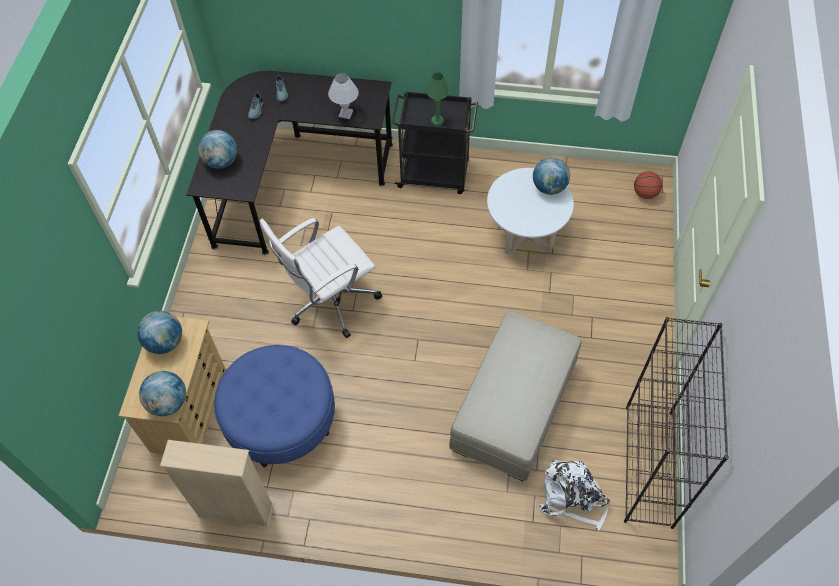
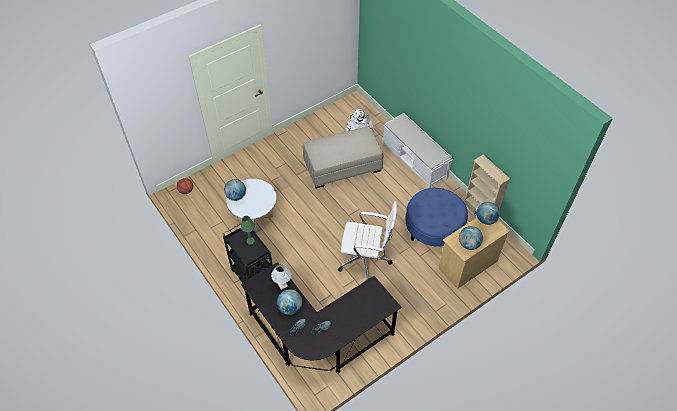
camera: 135 degrees left, 5 degrees down
(221, 161) = (368, 311): globe -> globe (290, 308)
(420, 519) = (415, 162): none -> white bench
(649, 466) = (323, 118): black bookcase -> none

